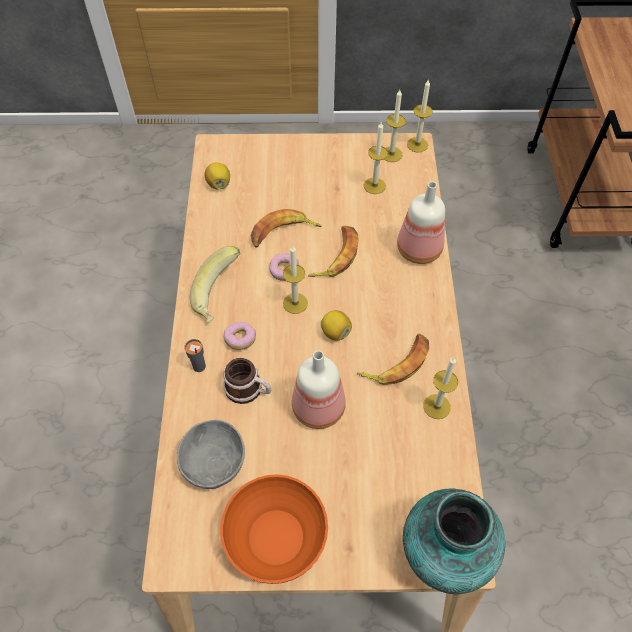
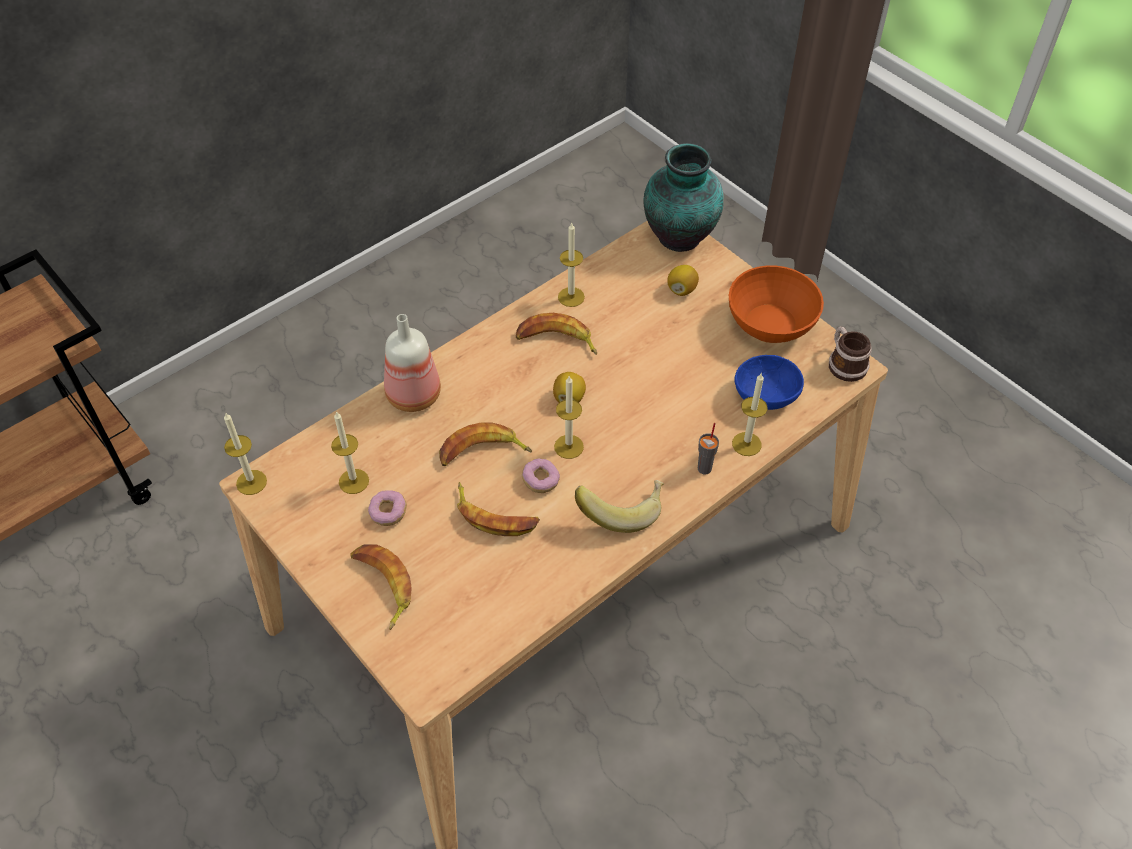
camera: 130 degrees left, 5 degrees down
(215, 462) = (764, 395): grey bowl -> blue bowl
(219, 184) = (480, 630): lemon -> lemon (681, 289)
(240, 339) = (647, 459): donut -> donut (388, 512)
(248, 389) = (685, 418): mug -> mug (844, 363)
(289, 161) = (382, 586): none -> banana
(319, 406) = (649, 364): bottle -> none
(391, 154) = (288, 496): candle -> candle (746, 444)

